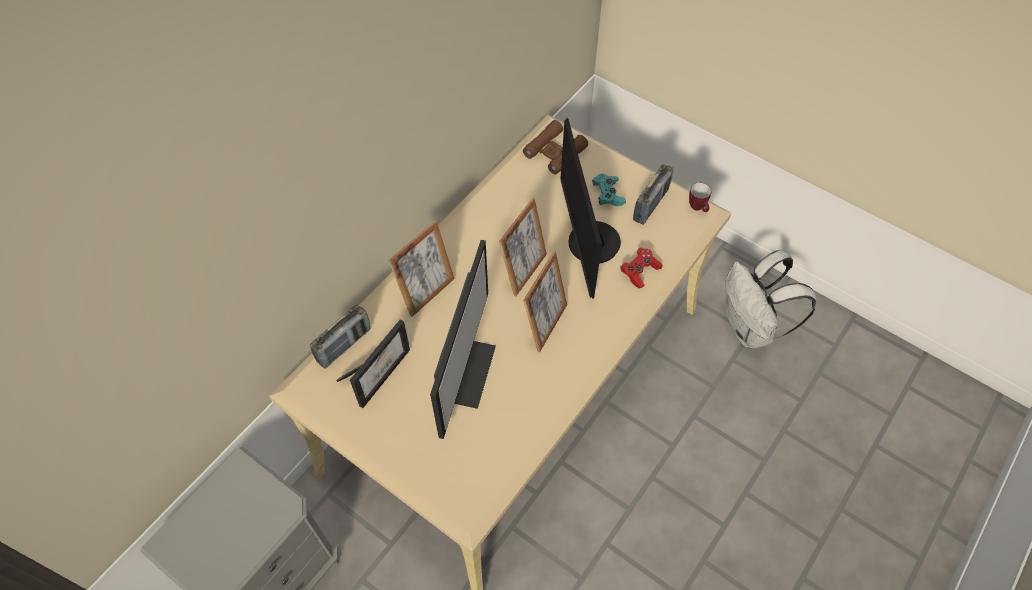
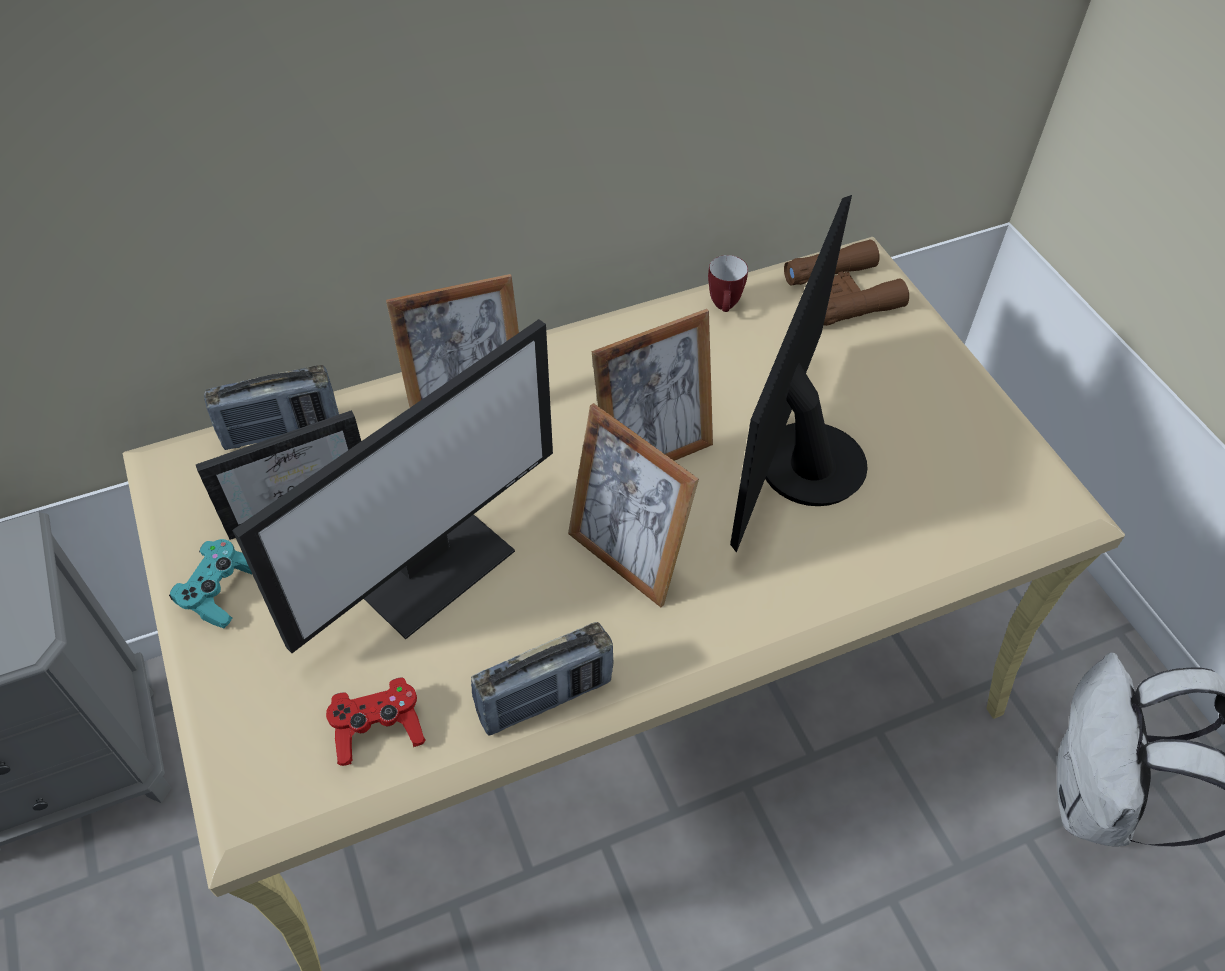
camera: 30 degrees right, 5 degrees down
(545, 324) = (626, 558): picture frame -> picture frame turned 75 degrees clockwise
(608, 195) = (893, 398): turquoise game controller -> turquoise game controller (221, 591)
(640, 271) = (866, 552): red game controller -> red game controller (378, 728)
(650, 205) = (964, 449): radio -> radio (545, 698)
(698, 208) = (1057, 496): mug -> mug (725, 307)

